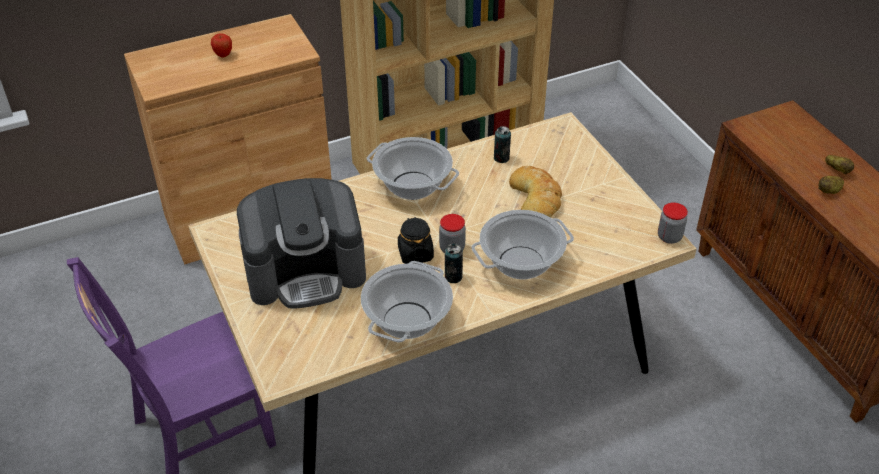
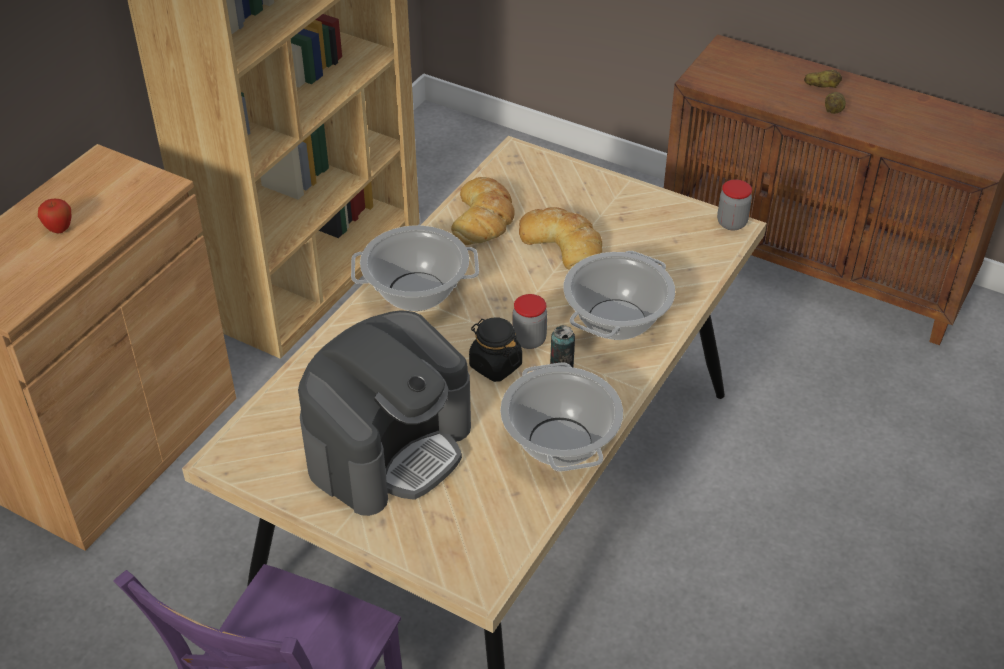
camera: 35 degrees left, 0 degrees up
(501, 158) = (484, 217): can -> bread

